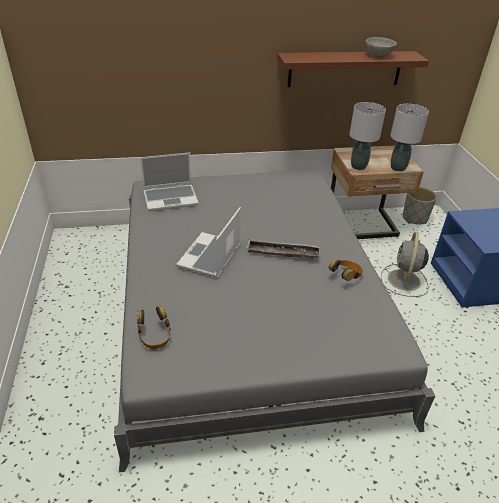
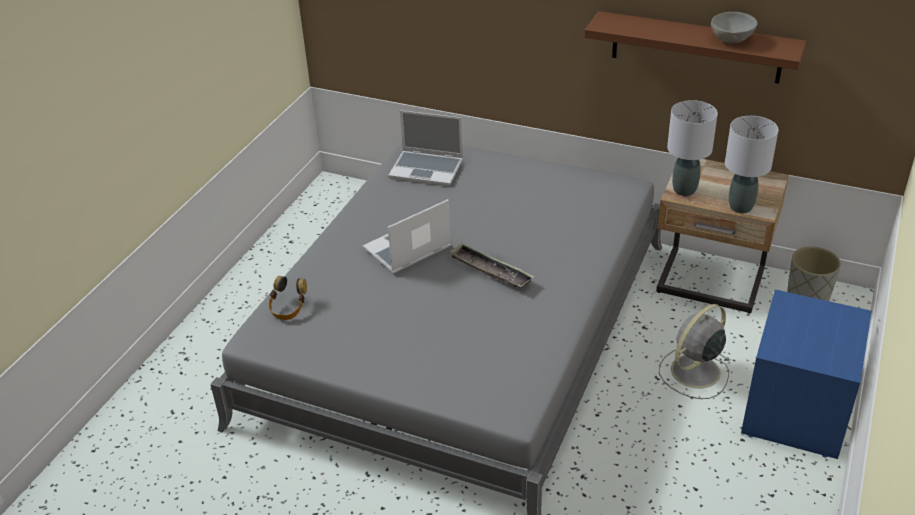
camera: 35 degrees right, 0 degrees up
(345, 277) = (537, 321): headphones -> none

